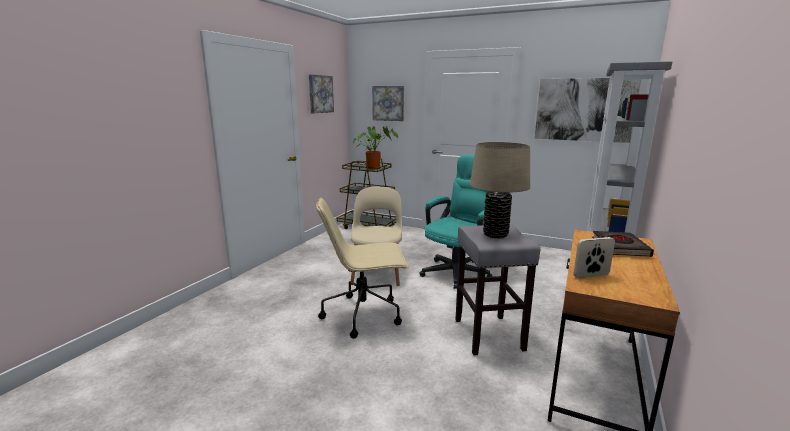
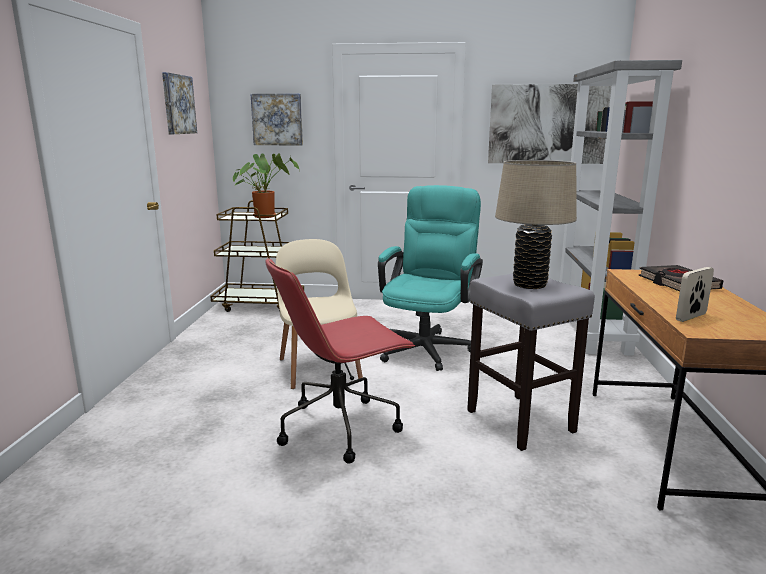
camera: 20 degrees left, 0 degrees up
(364, 314) = (341, 427): beige office chair -> red office chair

